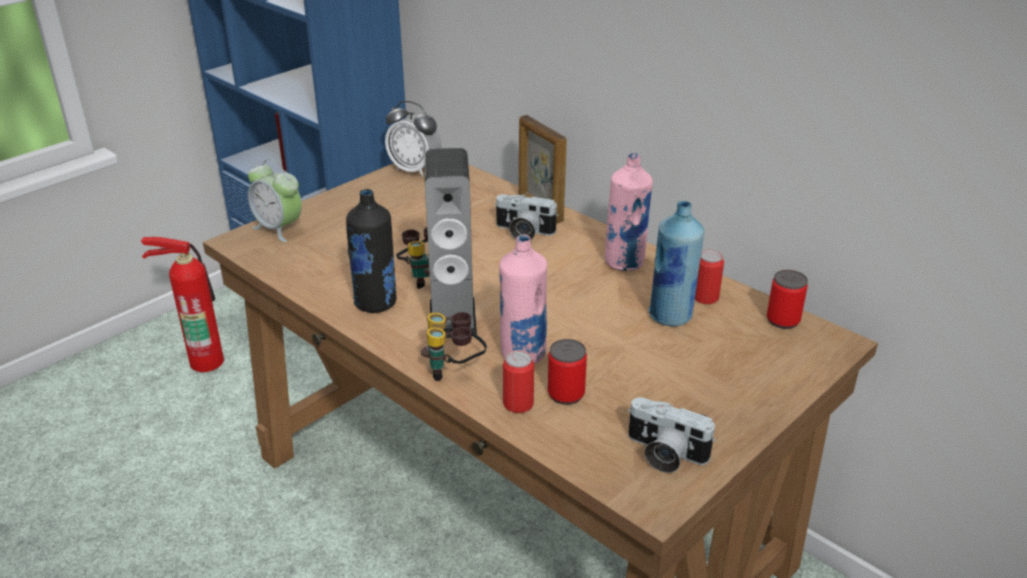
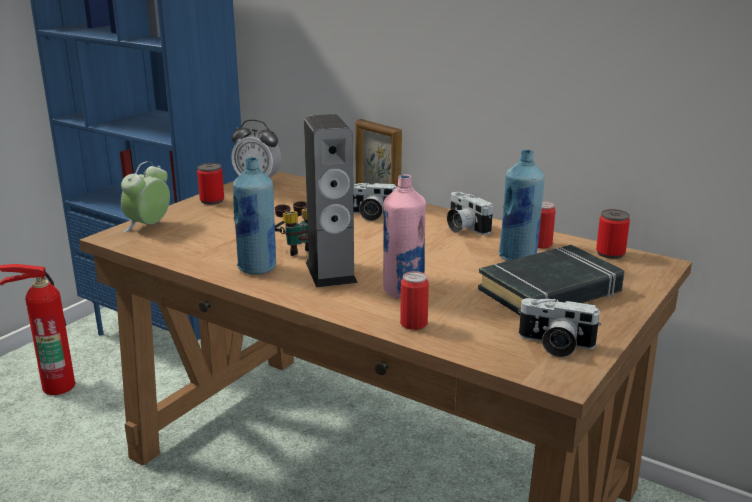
camera: 10 degrees left, 10 degrees down
(279, 229) = (149, 226): alarm clock -> alarm clock turned 90 degrees clockwise
(376, 303) = (257, 268): black bottle -> blue bottle
(454, 371) = (347, 307): binoculars -> none
(566, 394) = (452, 313): can -> can (212, 201)
(625, 262) = (464, 228): pink bottle -> camera
(689, 372) = (550, 291): none -> black book

